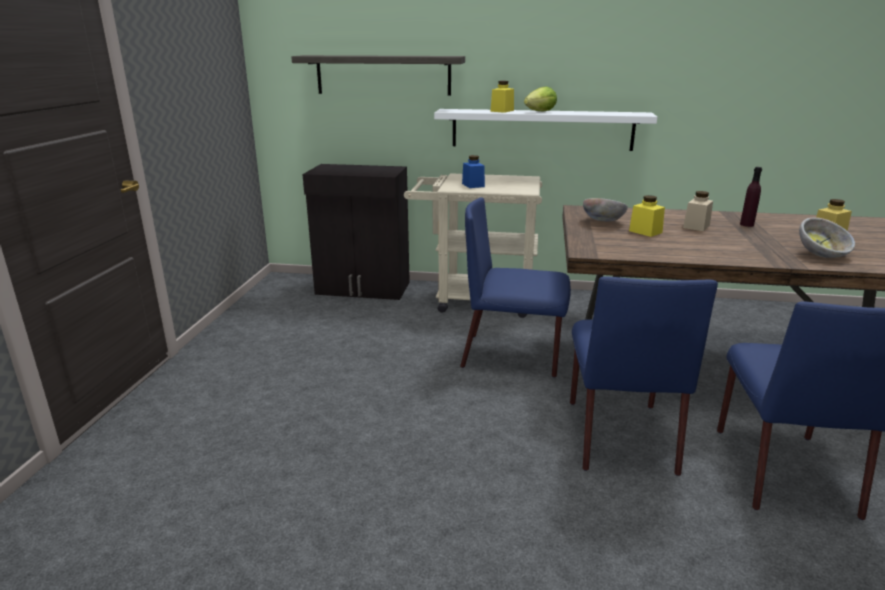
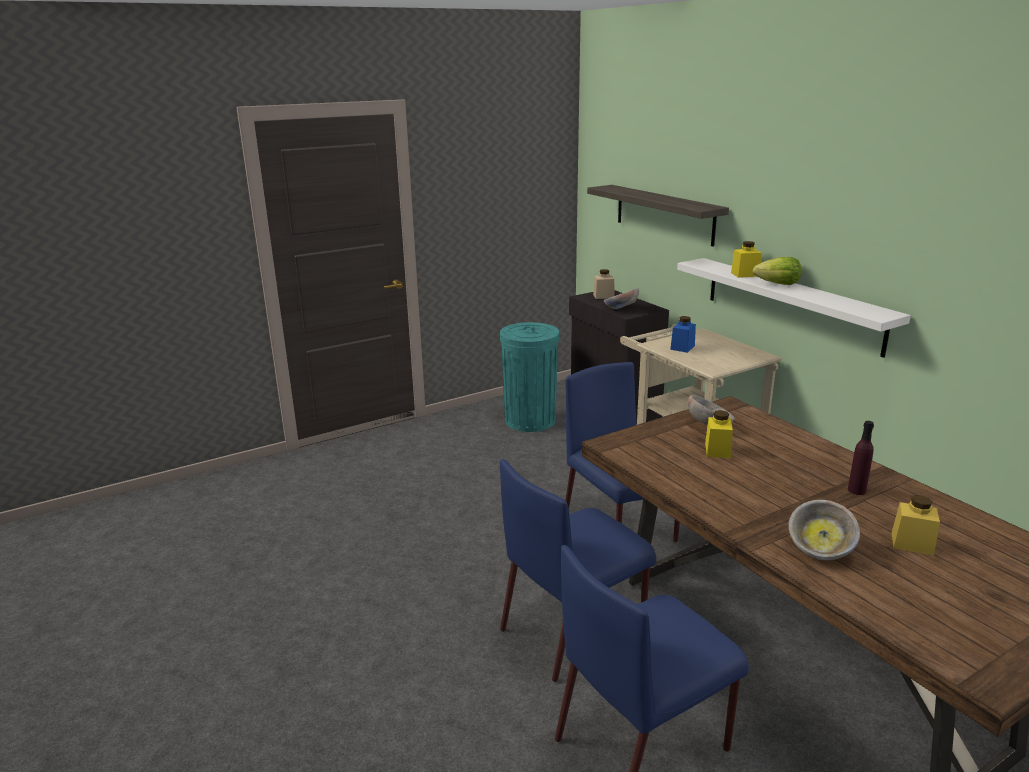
camera: 50 degrees right, 0 degrees up
(297, 315) = (530, 420): none -> turquoise trash can
(371, 172) = (620, 309): none -> bowl
(696, 226) = (789, 468): beige jar -> beige jar (603, 296)

